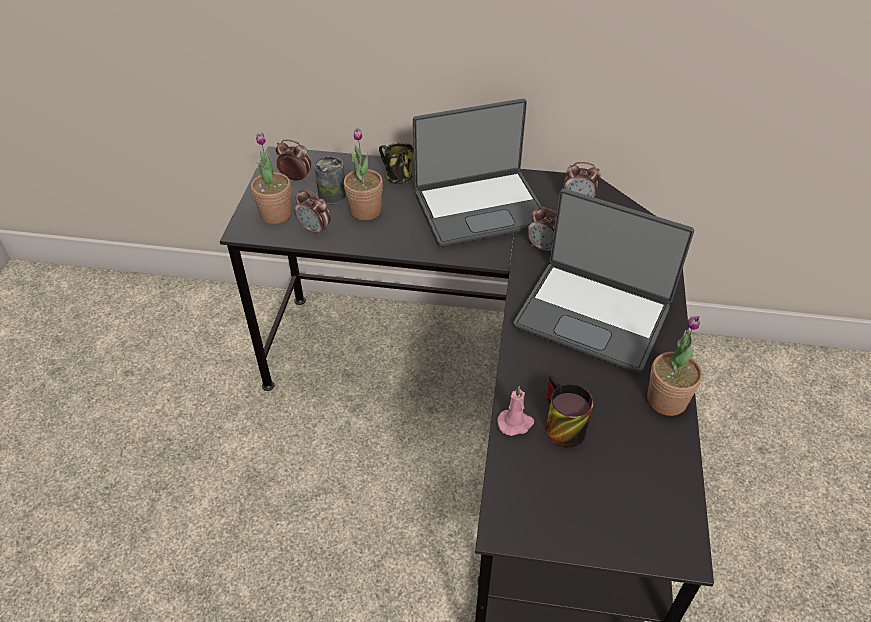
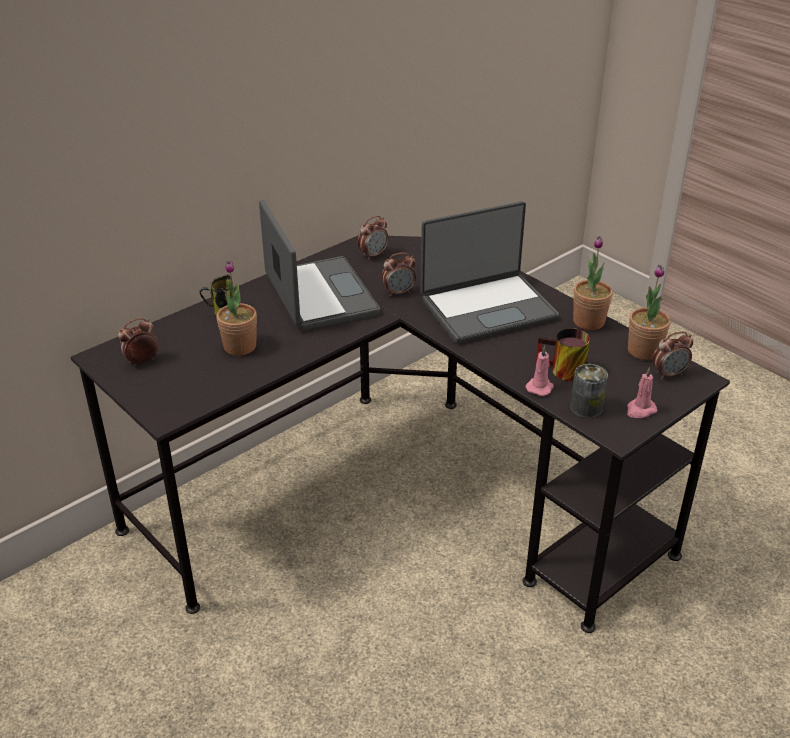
camera: 50 degrees left, 10 degrees down
(276, 214) = (172, 392): potted plant -> potted plant (644, 351)
(315, 229) = (223, 381): alarm clock -> alarm clock (669, 374)
(332, 195) = (195, 353): can -> can (586, 407)
(479, 208) = (318, 296): laptop -> laptop turned 45 degrees counterclockwise
(566, 525) = (640, 410): none -> pink candle

